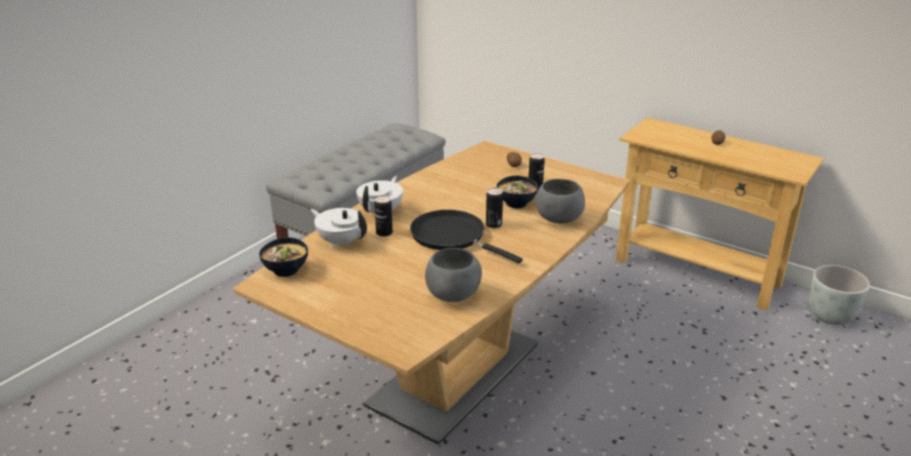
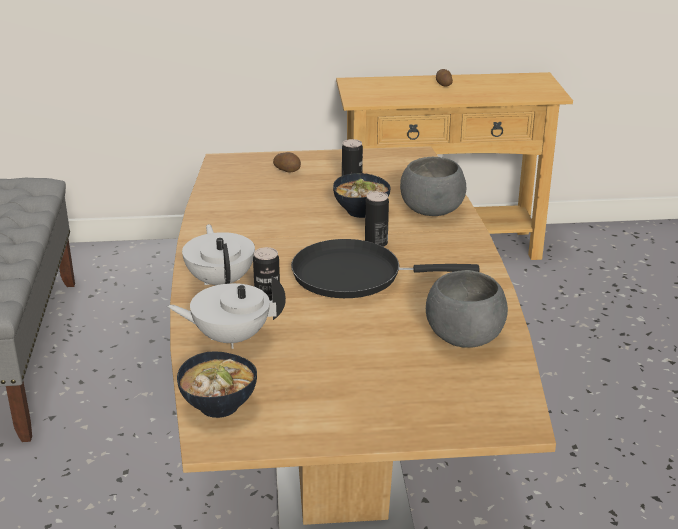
camera: 40 degrees left, 0 degrees up
(829, 316) = (594, 243): grey planter -> none

